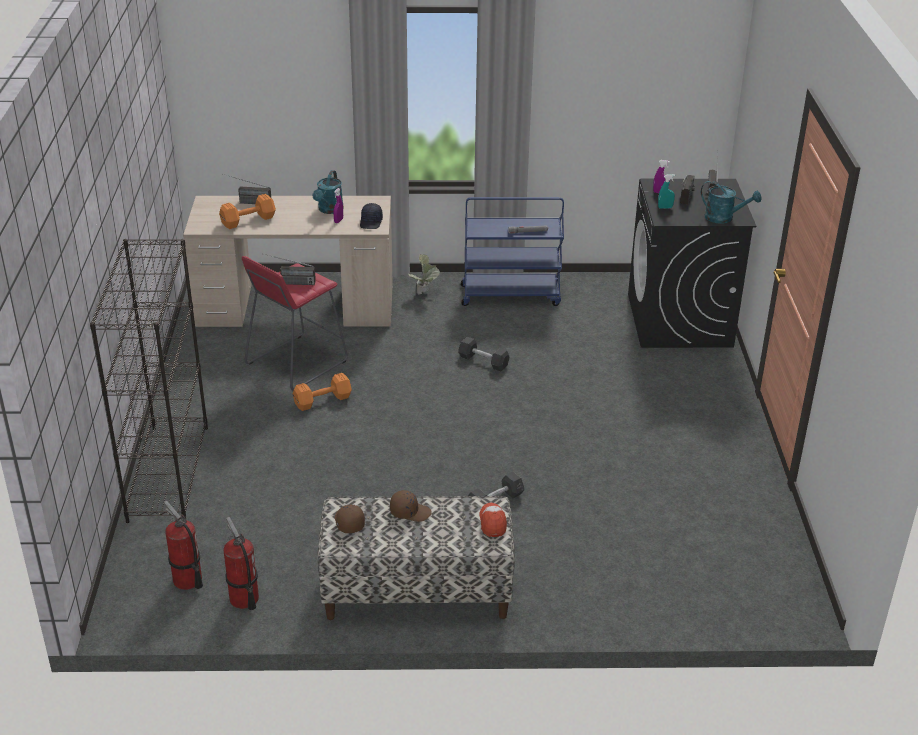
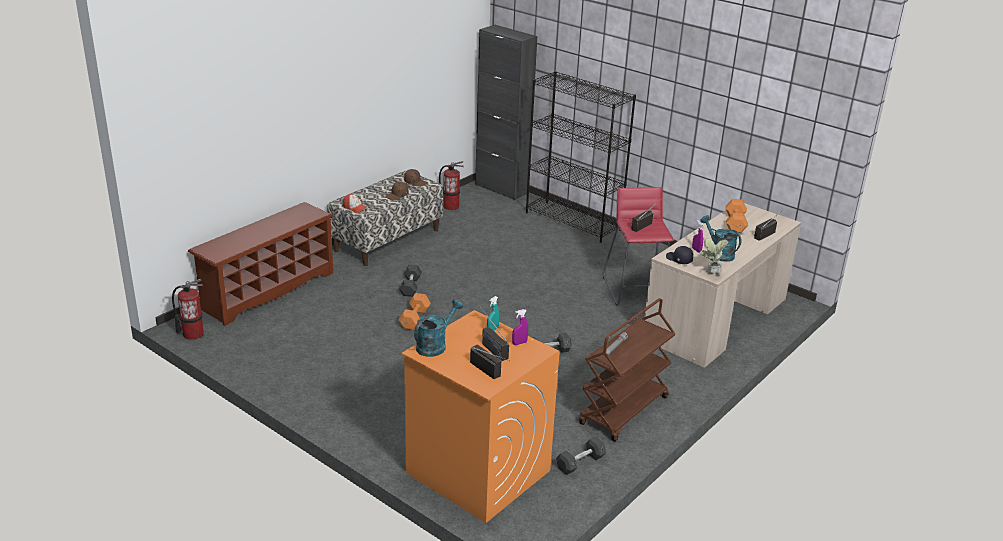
camera: 130 degrees right, 5 degrees down
(123, 586) = (501, 189): none -> black cabinet
(187, 580) = (483, 200): fire extinguisher -> fire extinguisher (193, 334)
(324, 400) = (580, 281): orange dumbbell -> orange dumbbell (414, 319)
(424, 293) = (673, 374): potted plant -> potted plant (710, 274)
(511, 295) = (624, 411): blue cart -> brown cart
(599, 288) = (580, 463): none -> grey dumbbell
(661, 600) = (268, 290): none -> brown shoe rack
(680, 321) = (477, 471): black washing machine -> orange washing machine
(724, 218) = (435, 345): turquoise watering can -> turquoise watering can turned 150 degrees clockwise

